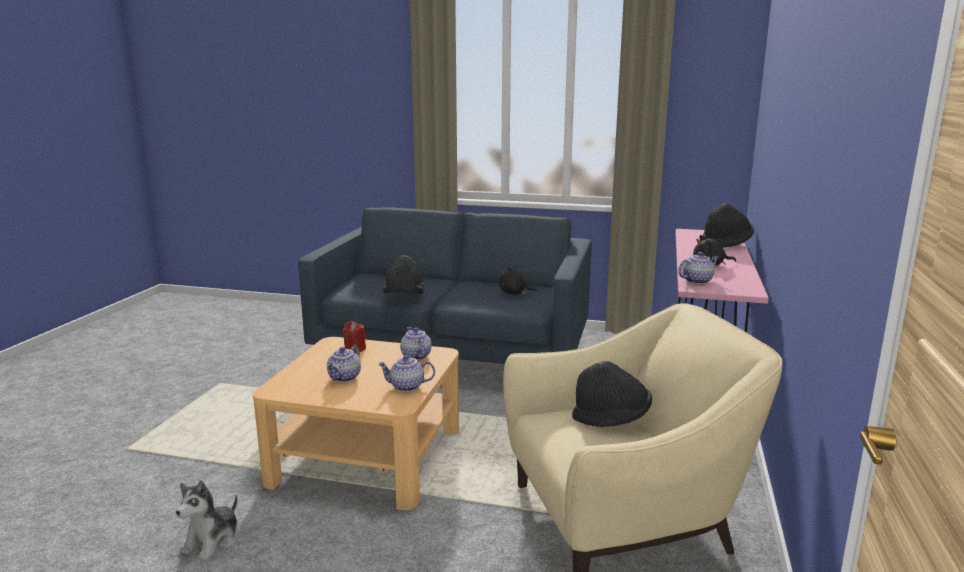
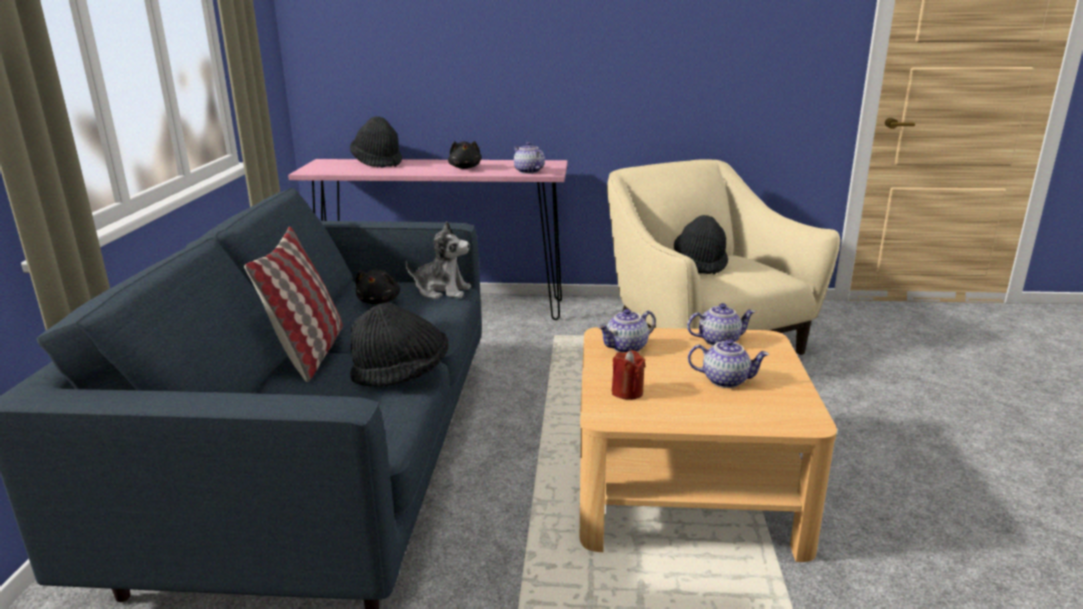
camera: 100 degrees left, 5 degrees up
(212, 541) = (943, 561): plush toy -> plush toy (442, 291)
(406, 387) = (719, 341): teapot -> teapot turned 90 degrees counterclockwise
(445, 282) = (309, 353): none -> pillow

